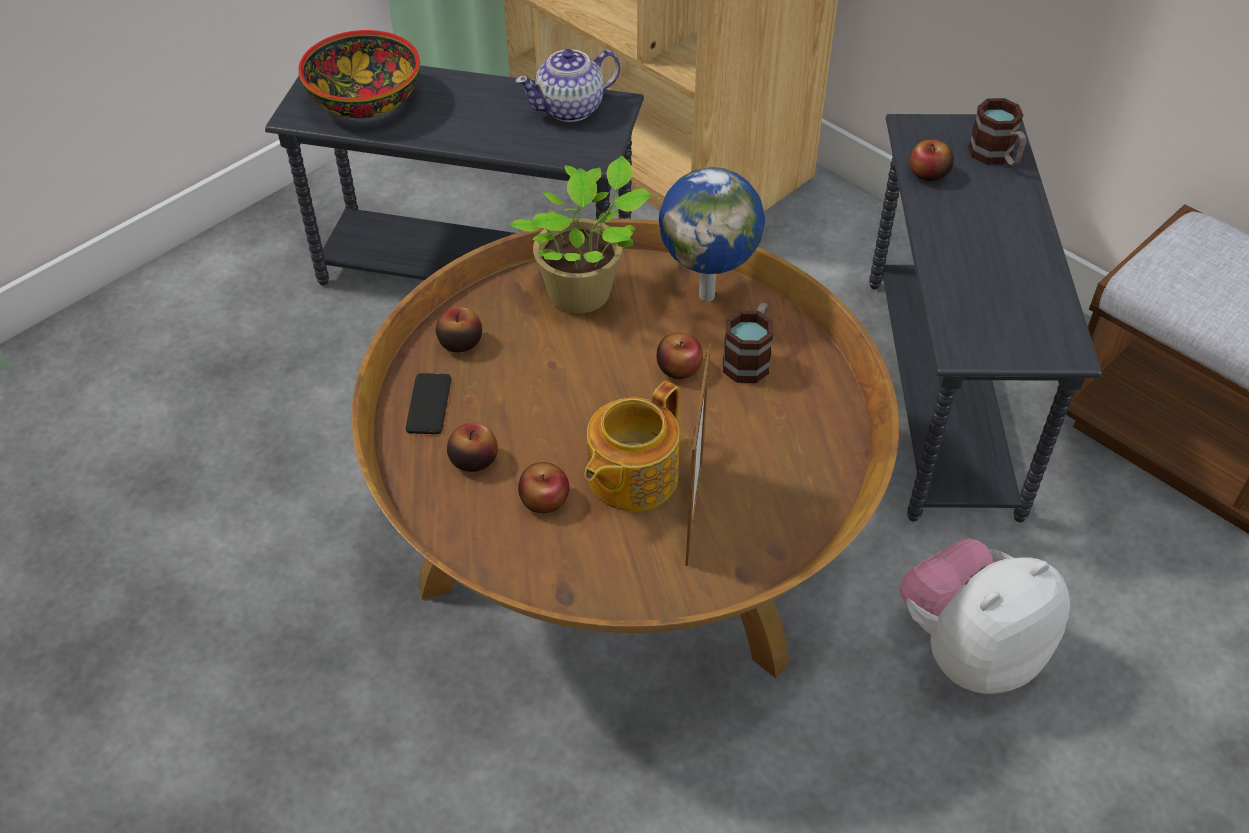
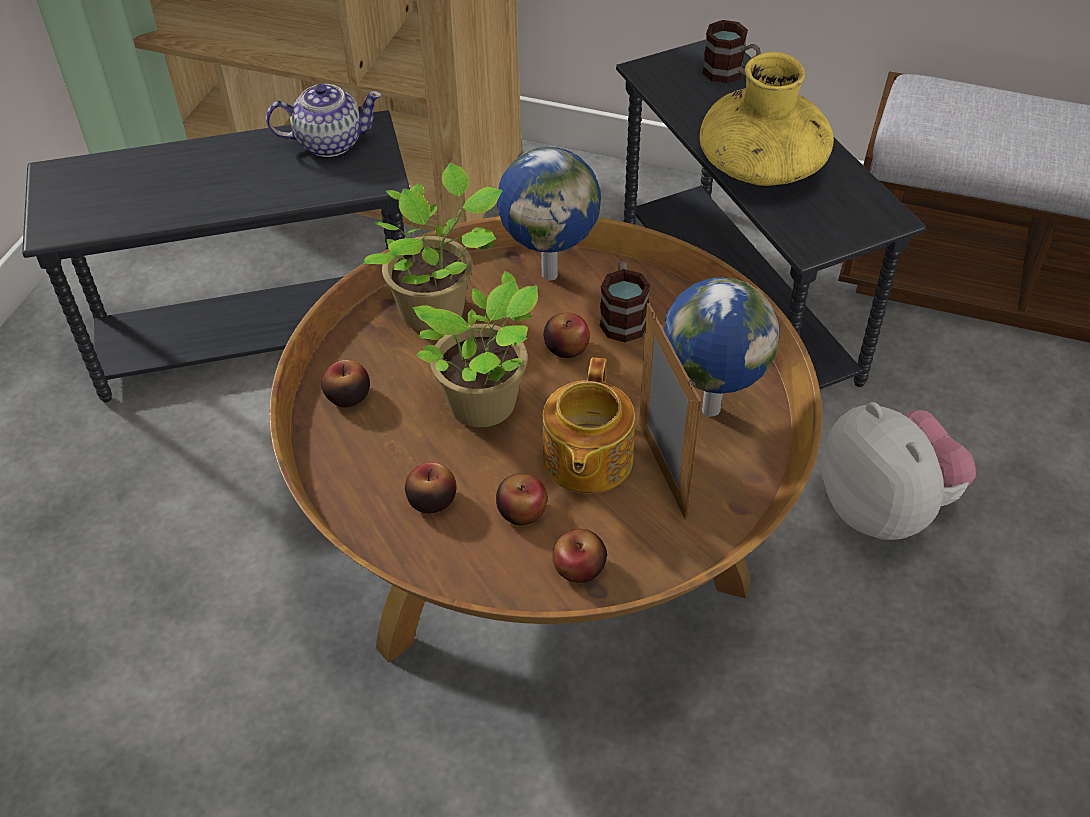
camera: 25 degrees left, 0 degrees up
(365, 101) = (115, 196): bowl -> none
(429, 404) = (354, 465): phone -> none
(571, 108) = (329, 142): teapot -> teapot turned 135 degrees counterclockwise
(572, 395) = (486, 407): none -> potted plant
(776, 473) = (709, 408): none -> globe
(928, 174) = (685, 105): apple -> apple (579, 568)
(966, 257) = (762, 166): none -> yellow vase
(969, 650) = (884, 508): plush toy -> plush toy turned 120 degrees clockwise

